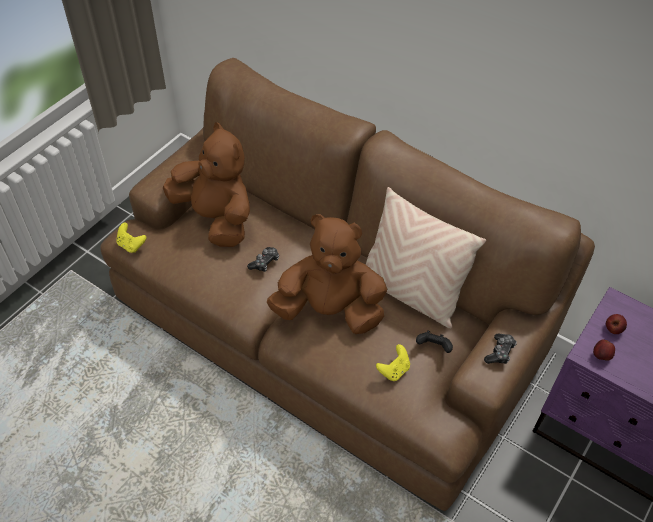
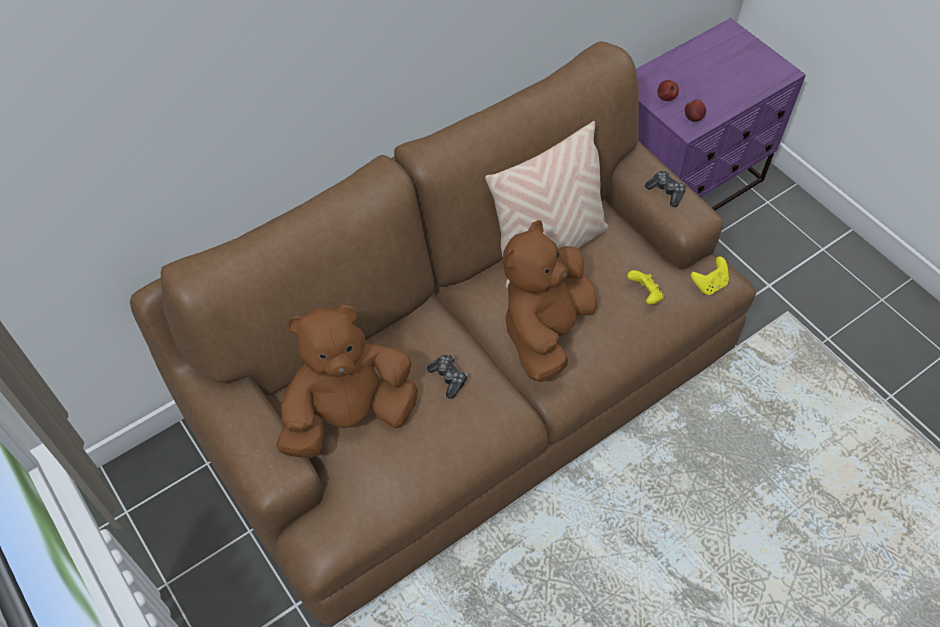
camera: 70 degrees left, 5 degrees up
(131, 245) = (341, 539): yellow game controller -> yellow game controller (709, 284)
(433, 347) = (626, 251): black game controller -> none

